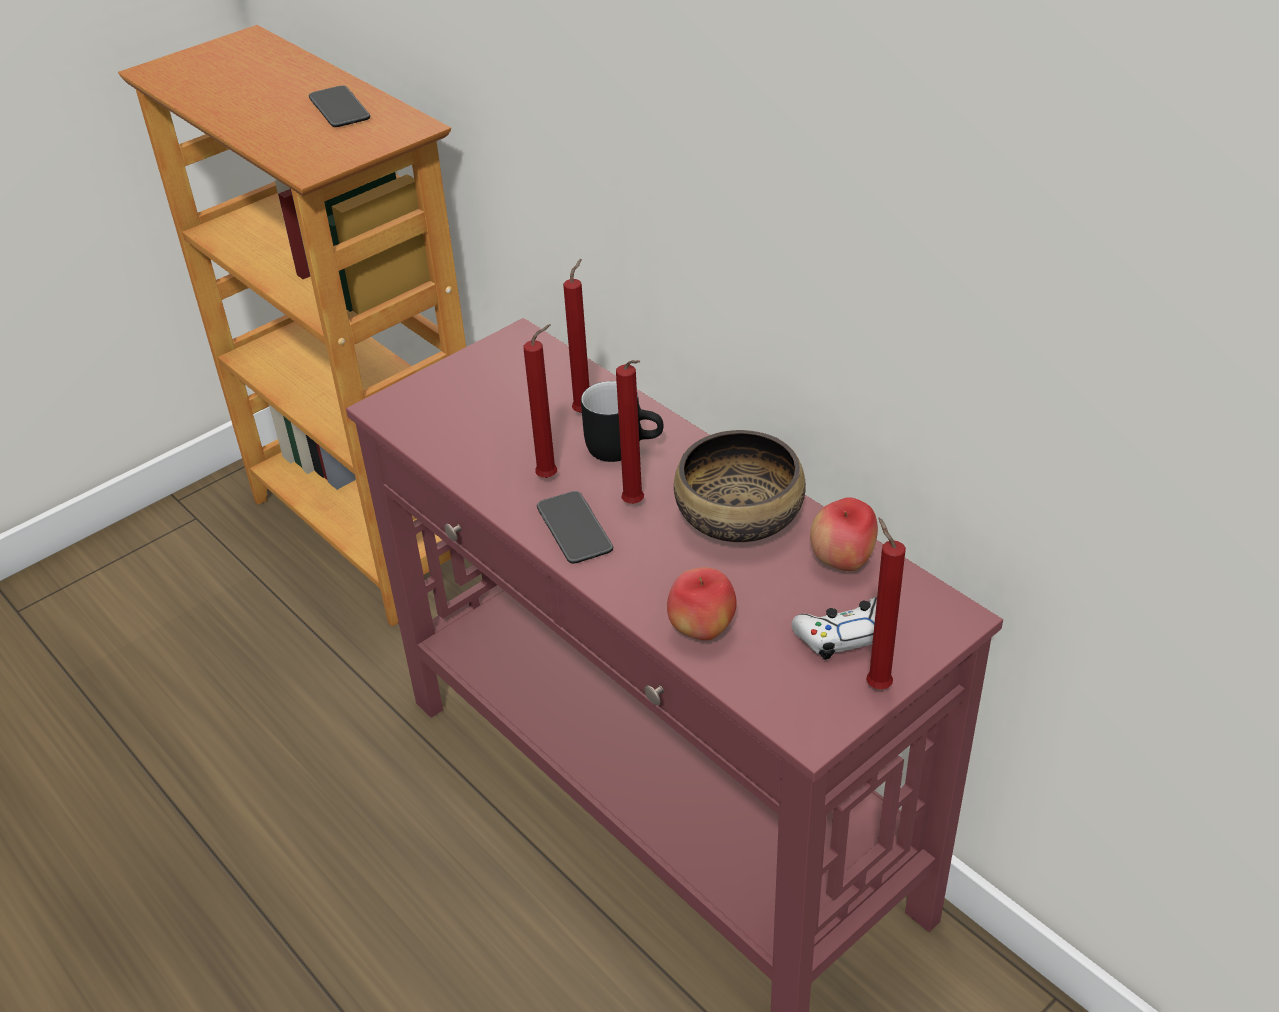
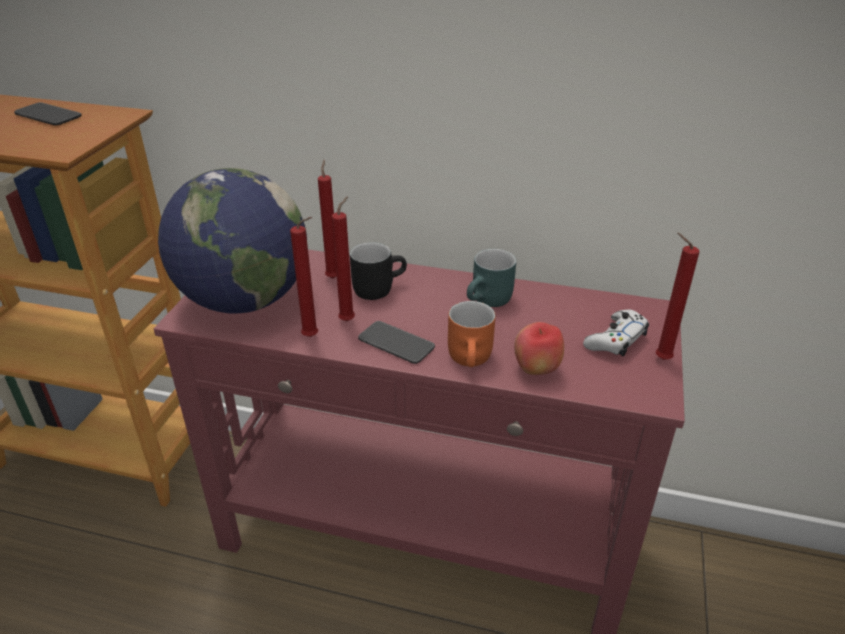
camera: 35 degrees left, 5 degrees down
(461, 407) = (244, 300): none -> globe
(635, 505) = (421, 317): red candle -> red candle (313, 337)
(641, 585) = (473, 359): none -> orange mug
(740, 517) = (490, 301): bowl -> turquoise mug
(842, 562) = (571, 304): apple -> none

